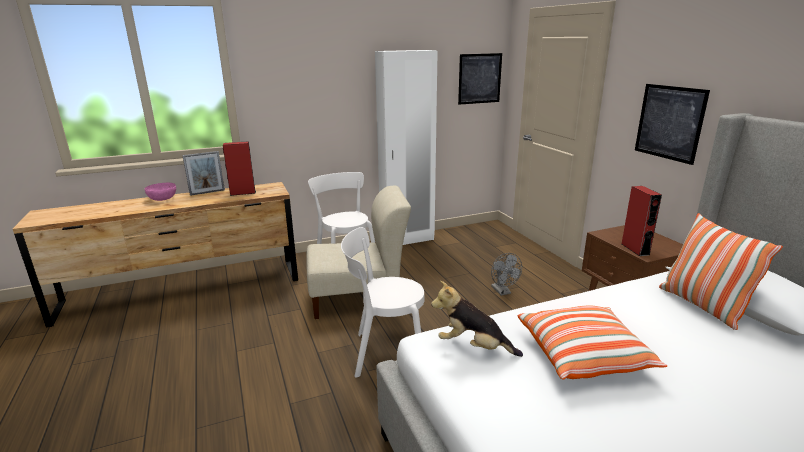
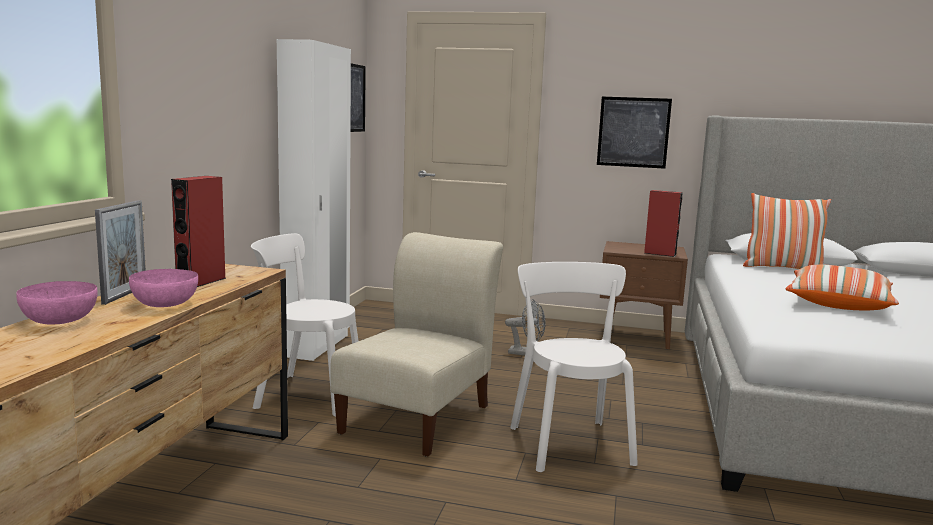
camera: 55 degrees left, 10 degrees down
(201, 200) = (166, 303): none -> pink bowl
(385, 353) = (569, 442): white chair -> white chair turned 135 degrees clockwise
(473, 347) = (805, 320): plush toy -> none

